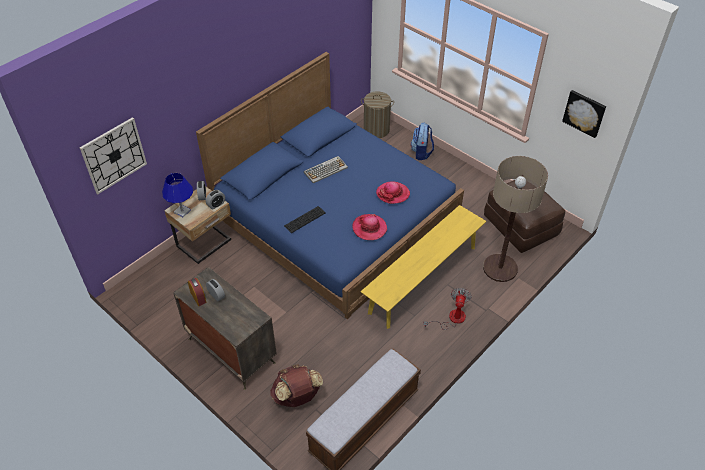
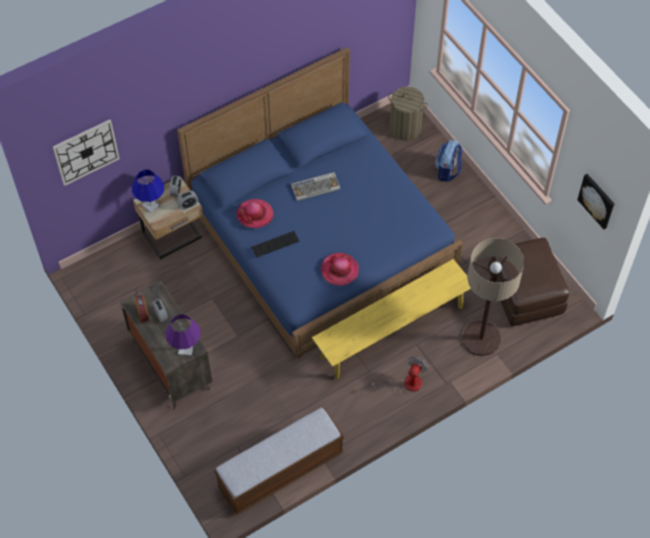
camera: 15 degrees right, 10 degrees up
(249, 320) = (185, 349): none -> purple table lamp
(297, 397) = (223, 429): brown backpack -> none
(393, 194) = (379, 233): hat -> hat (255, 214)

